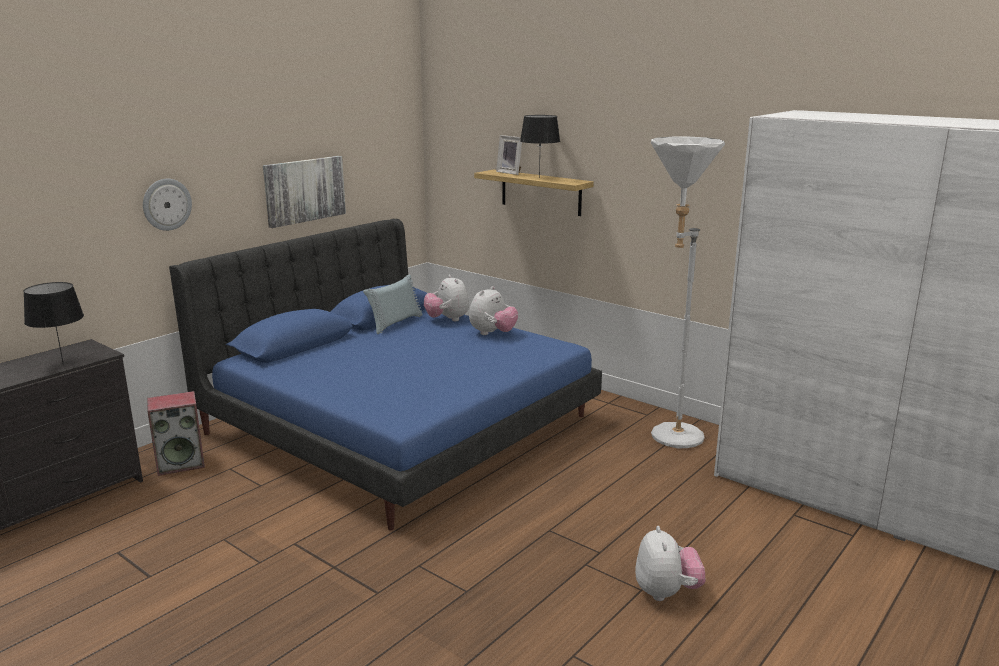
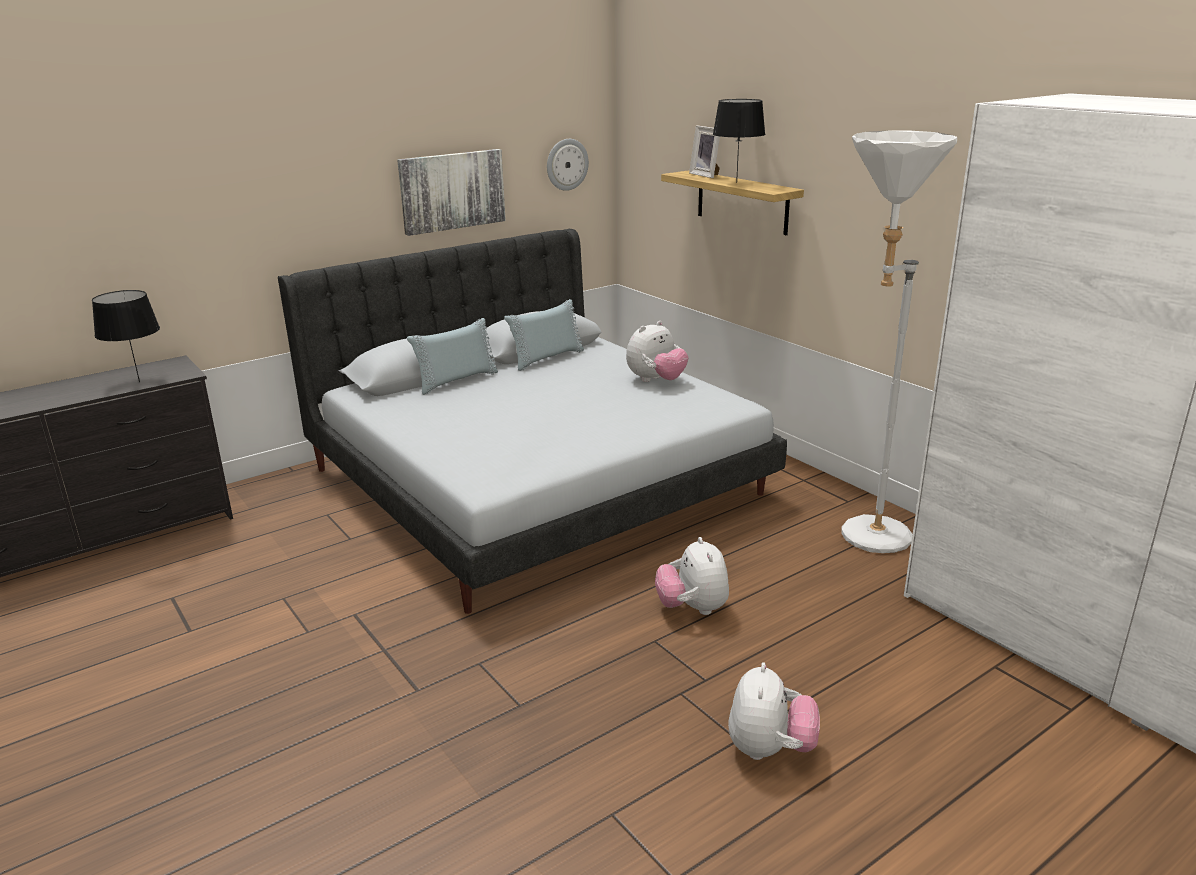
camera: 15 degrees right, 5 degrees up
(166, 204) = (276, 204): wall clock -> wall clock (566, 164)
(181, 463) = (280, 502): speaker -> none
(329, 346) = (456, 381): none -> blue pillow
(399, 425) = (534, 482): blue bed -> grey bed
(447, 319) = (611, 358): plush toy -> plush toy (692, 608)

